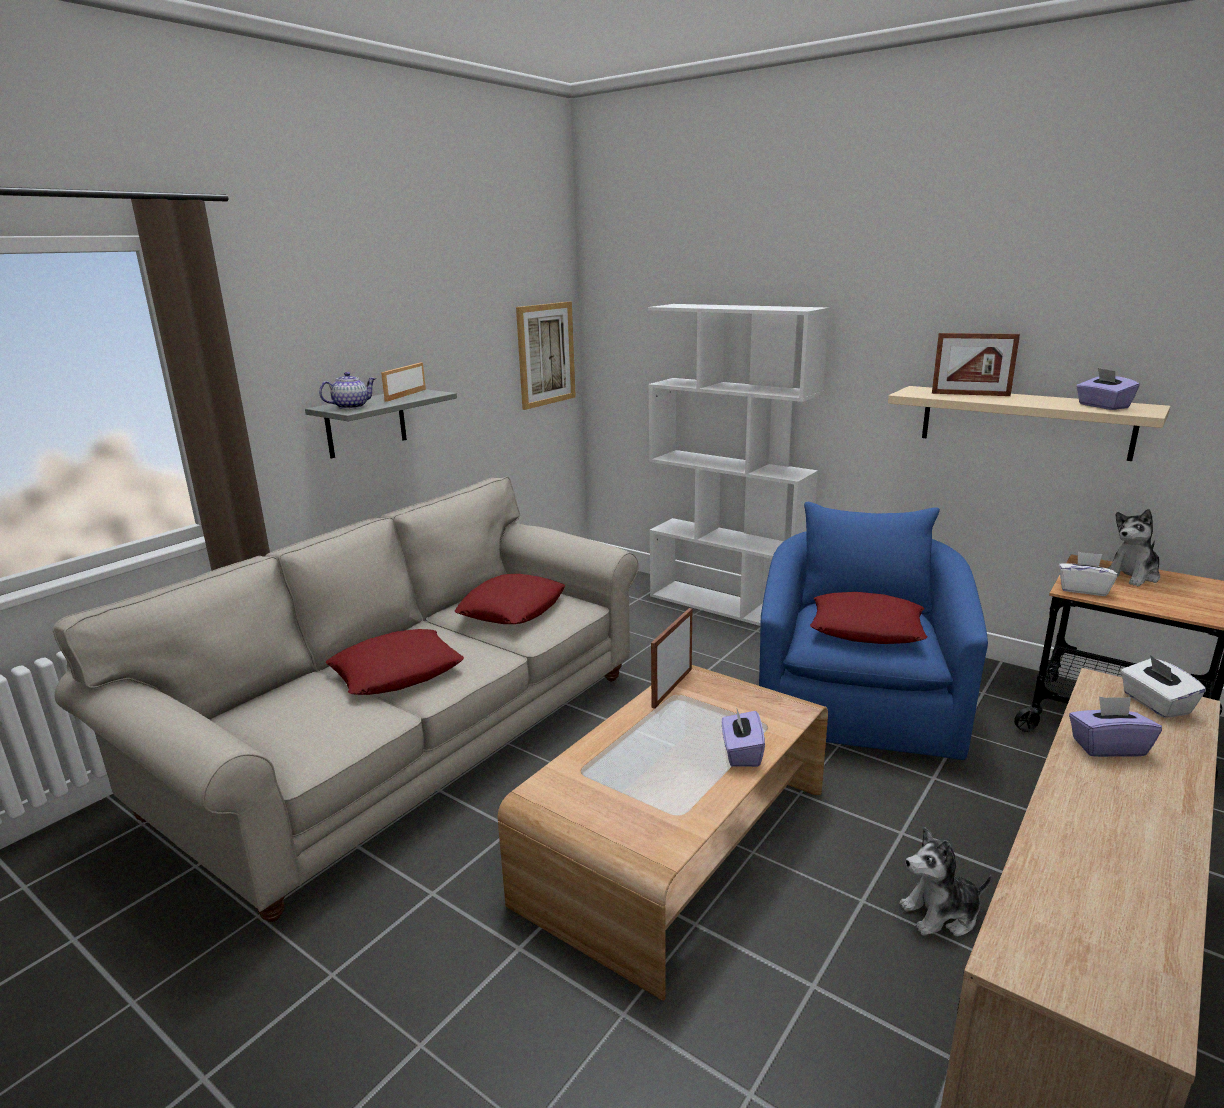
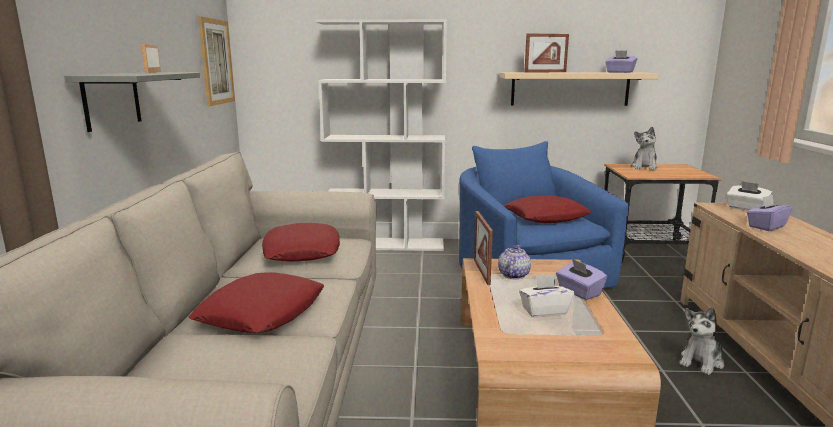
camera: 35 degrees left, 5 degrees down
(351, 407) = (120, 74): teapot -> teapot (513, 275)
(1083, 589) = (637, 174): white tissue box -> white tissue box (544, 311)

